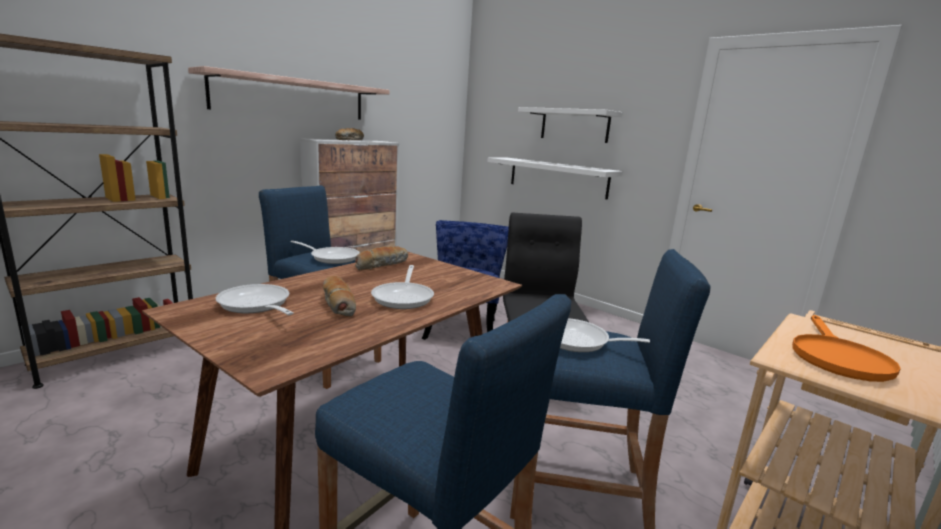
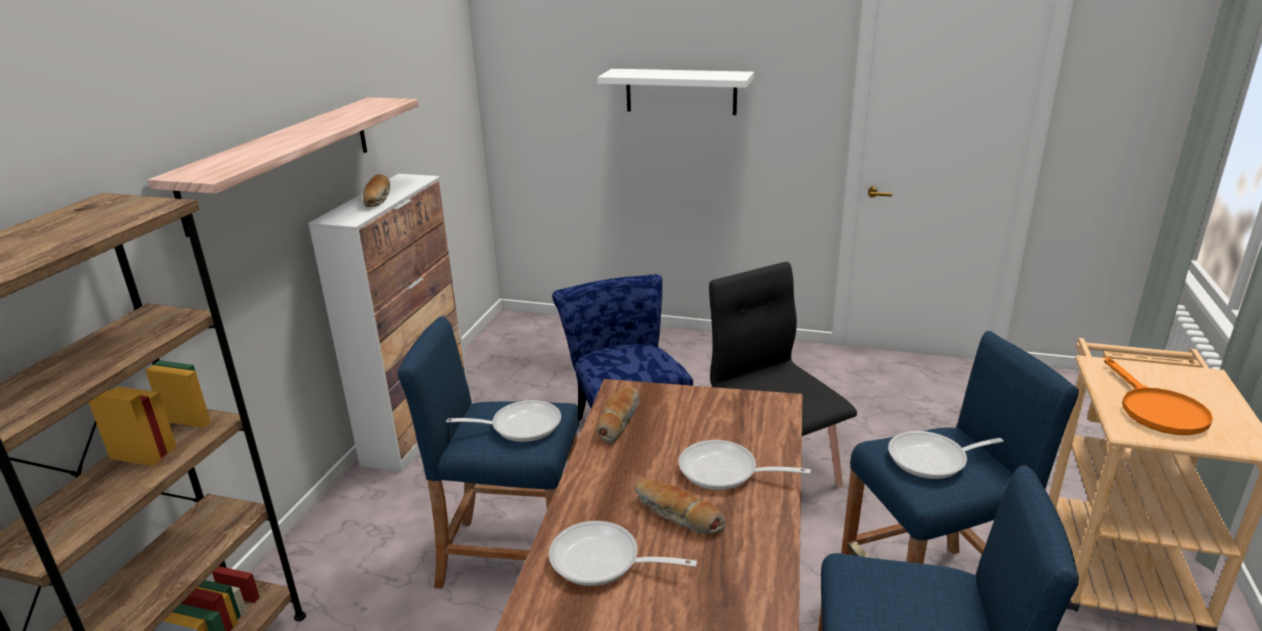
camera: 25 degrees left, 10 degrees up
(404, 297) = (725, 472): frying pan -> frying pan turned 135 degrees clockwise
(557, 177) = (663, 167): white shelf -> none

